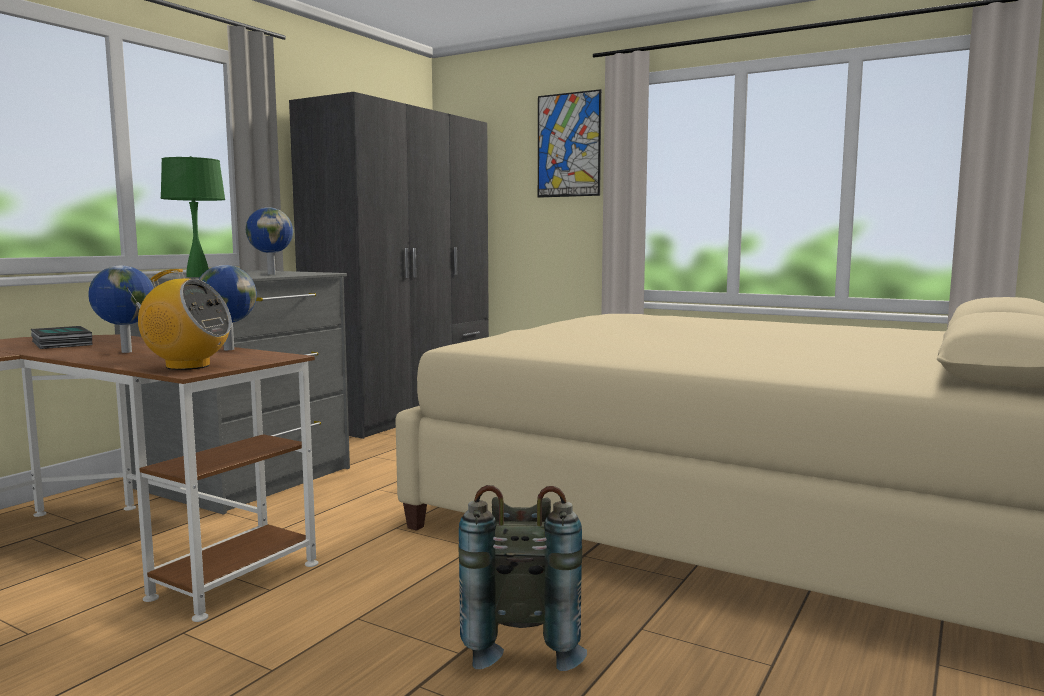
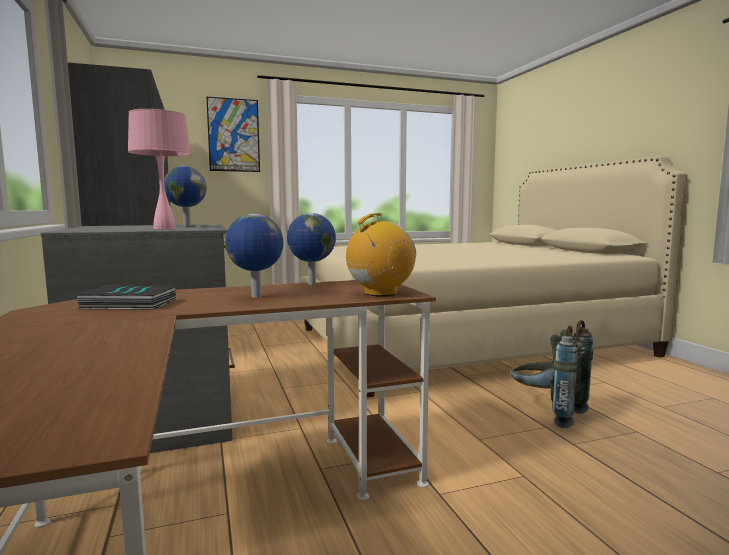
camera: 50 degrees left, 0 degrees up
(197, 276) = (164, 228): green table lamp -> pink table lamp

